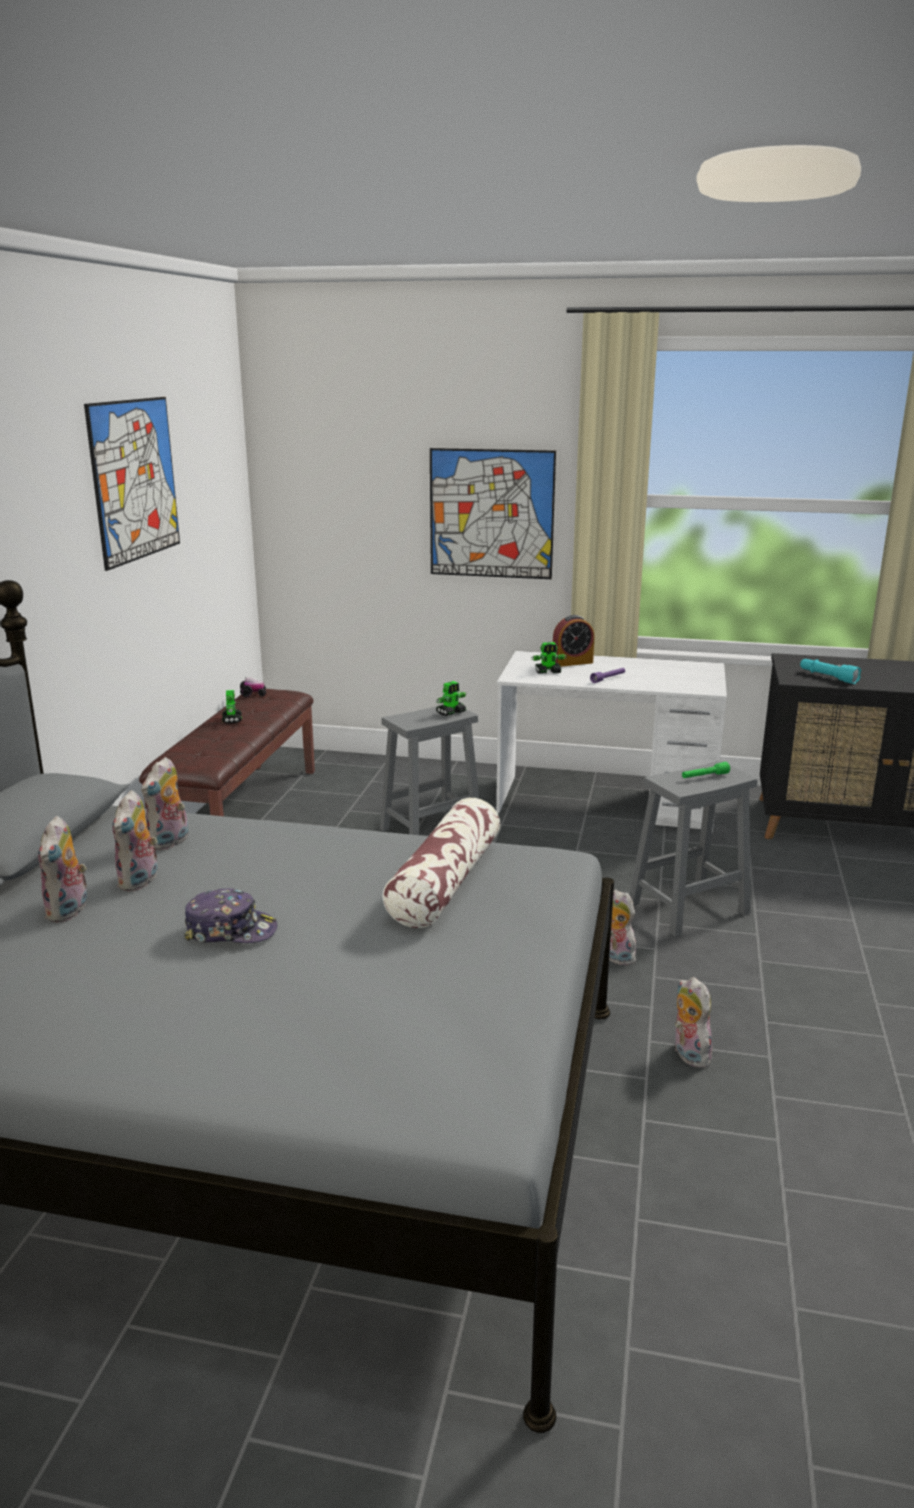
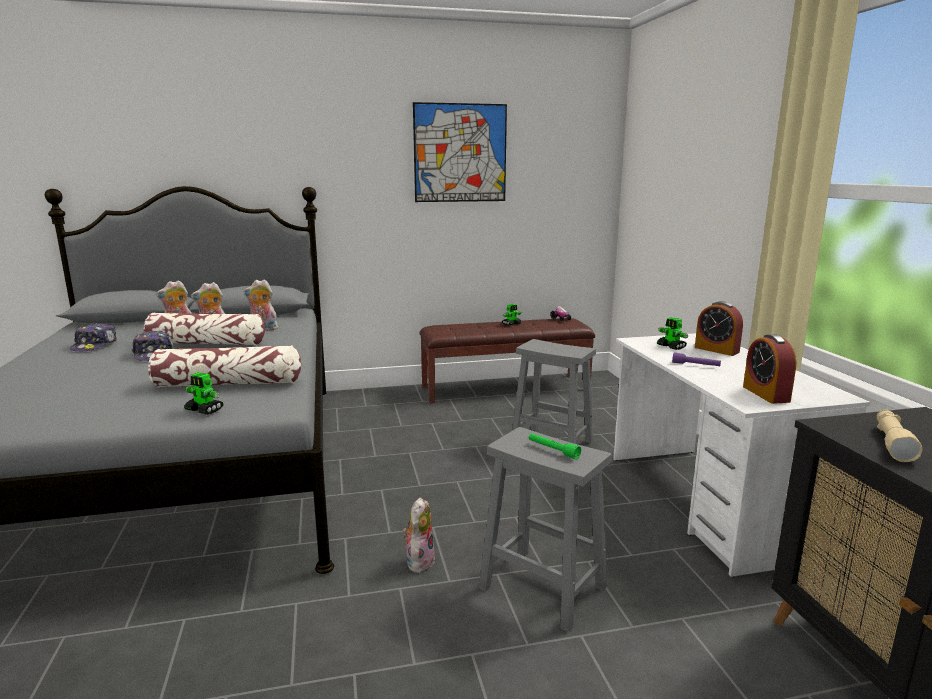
camera: 65 degrees right, 5 degrees down
(78, 992) = (95, 345): none -> cap
(203, 889) = (207, 343): none -> pillow
(451, 712) = (572, 351): toy robot -> toy robot (204, 410)
(491, 514) = (729, 202): picture -> none
(688, 1054) = (281, 628): plush toy -> none
(692, 680) = (766, 394): none -> alarm clock
(827, 677) = (891, 443): turquoise flashlight -> beige flashlight

